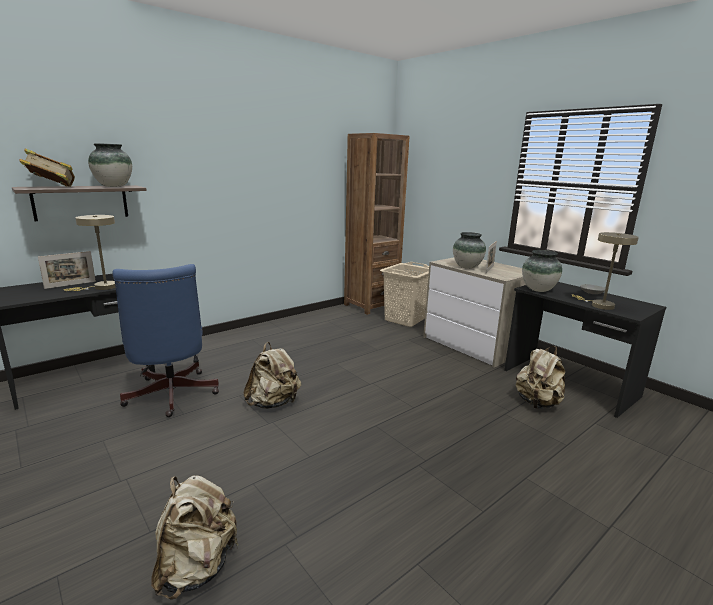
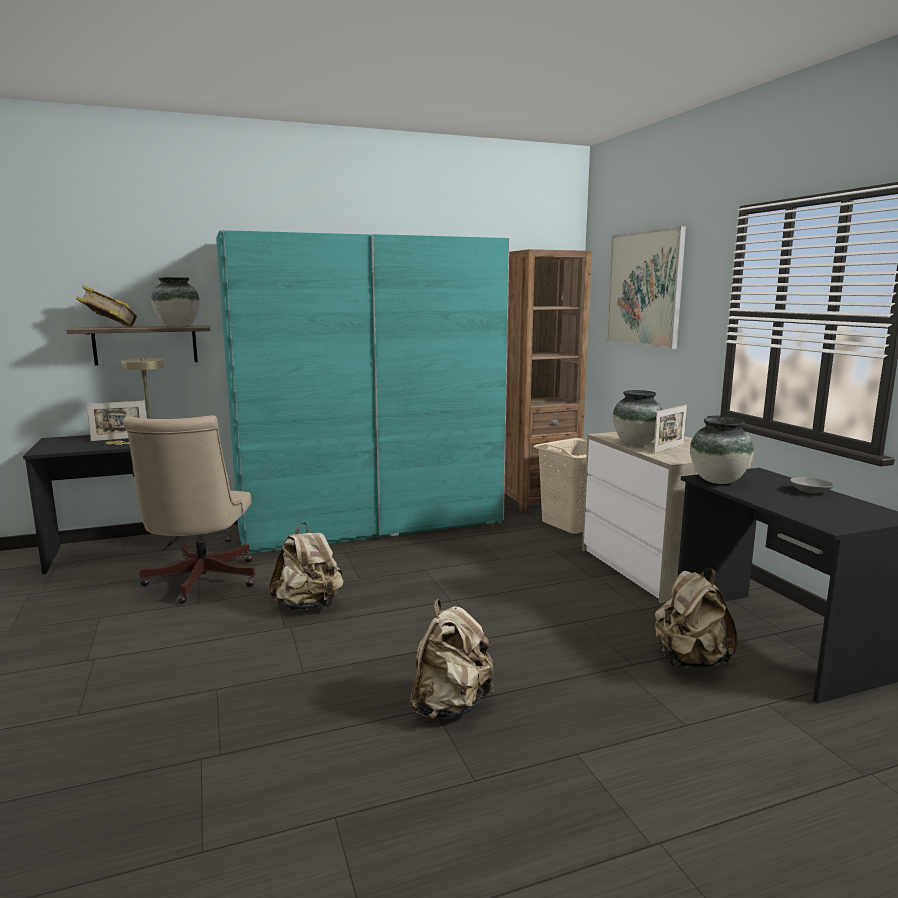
camera: 20 degrees right, 5 degrees down
(170, 396) = (199, 582): blue office chair -> beige office chair
(197, 567) = (96, 758): beige backpack -> beige backpack (450, 705)
(272, 334) = (371, 524): none -> turquoise wardrobe
(446, 163) = (644, 288): none -> picture
(598, 305) = (793, 508): beige table lamp -> none

